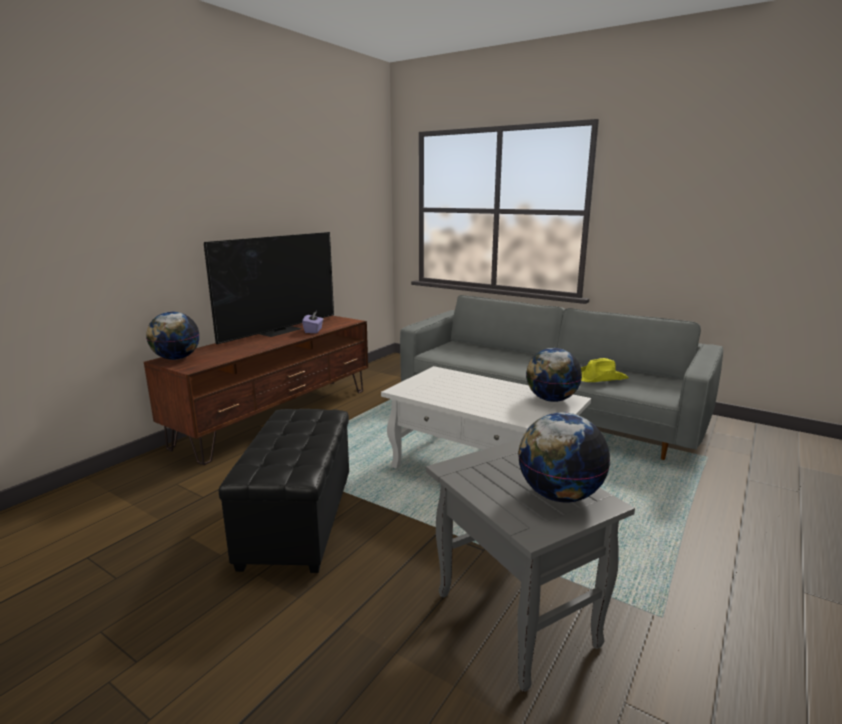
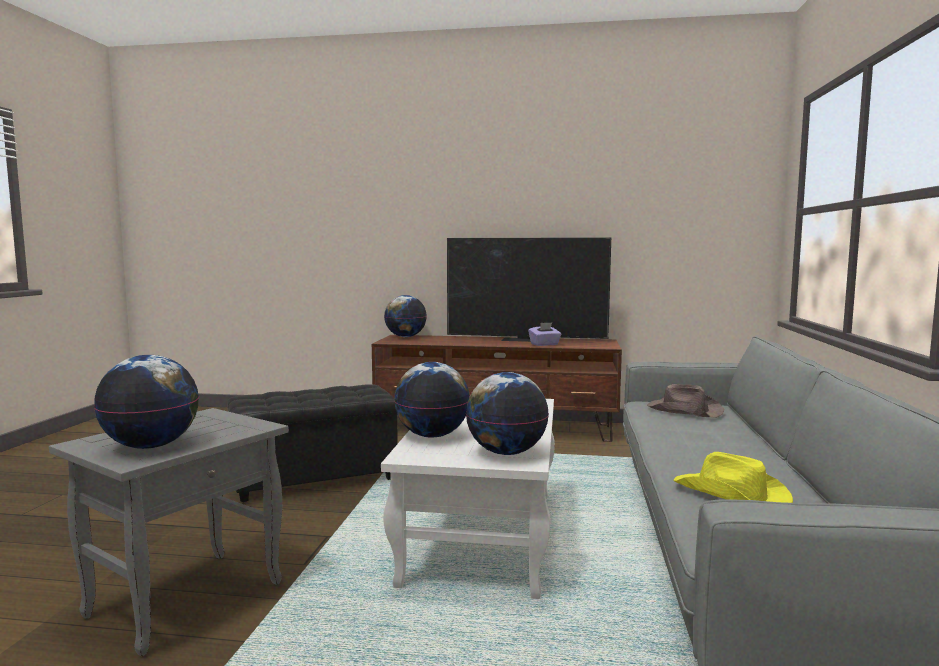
camera: 65 degrees right, 10 degrees down
(455, 350) = (684, 410): none -> brown hat
(500, 411) = (432, 435): none -> globe

